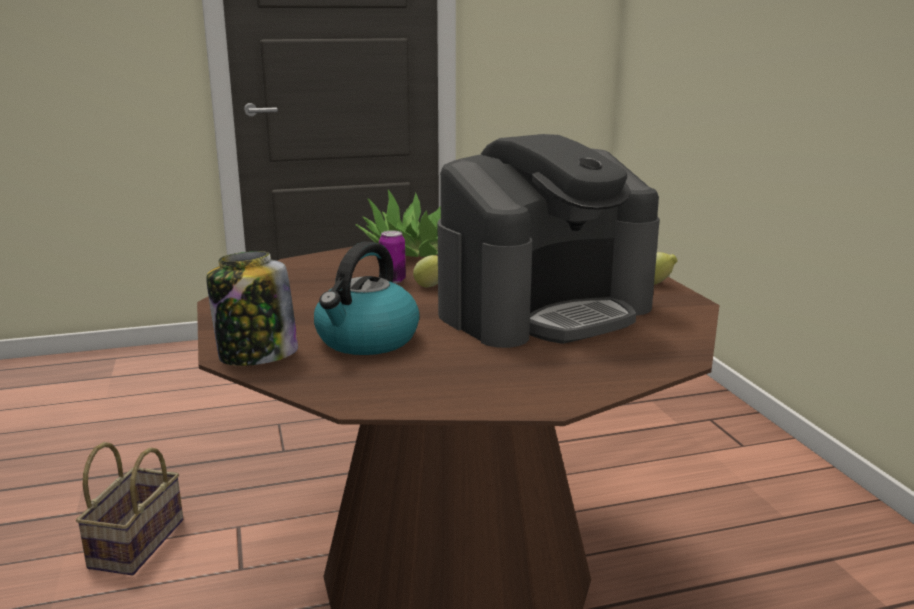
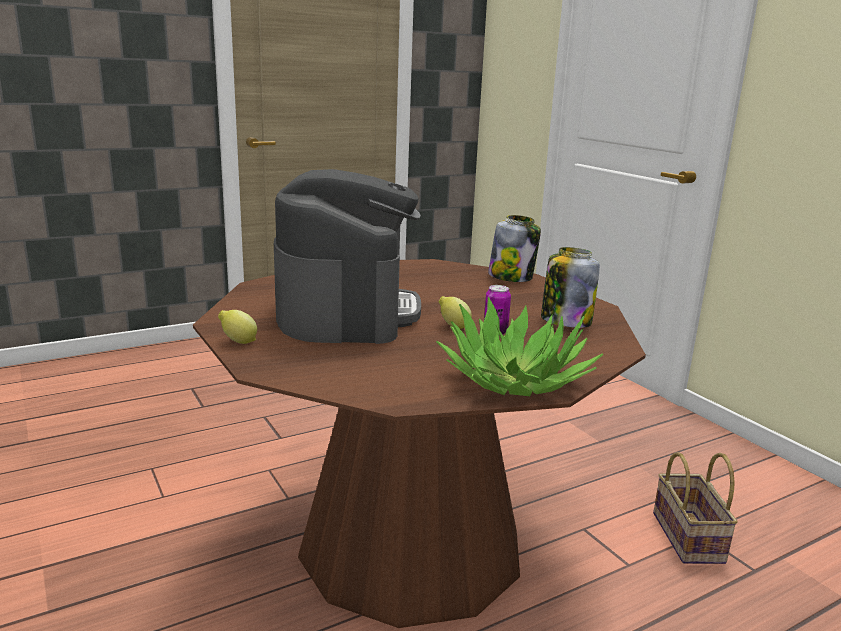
camera: 165 degrees right, 0 degrees up
(300, 286) = (565, 321): none -> jar
(366, 340) = (459, 286): kettle -> none
(544, 309) = (347, 311): coffee machine -> coffee machine turned 135 degrees clockwise

